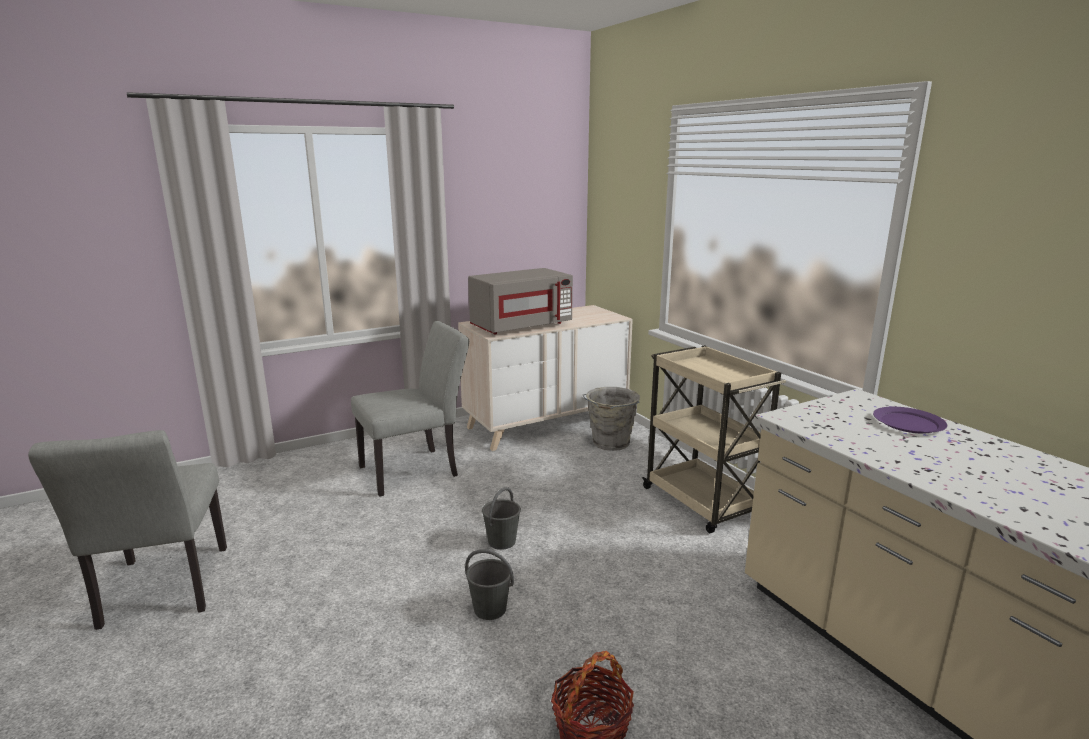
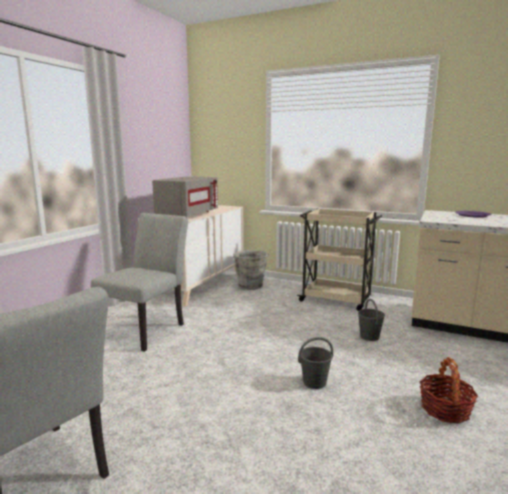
camera: 35 degrees left, 5 degrees down
(502, 541) = (266, 348): grey bucket -> grey bucket (369, 336)

